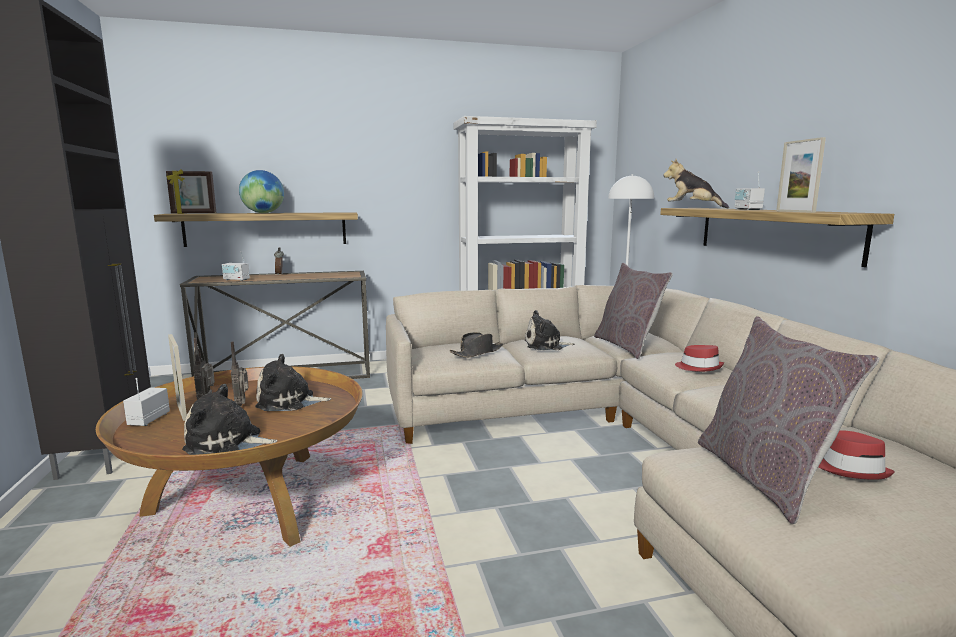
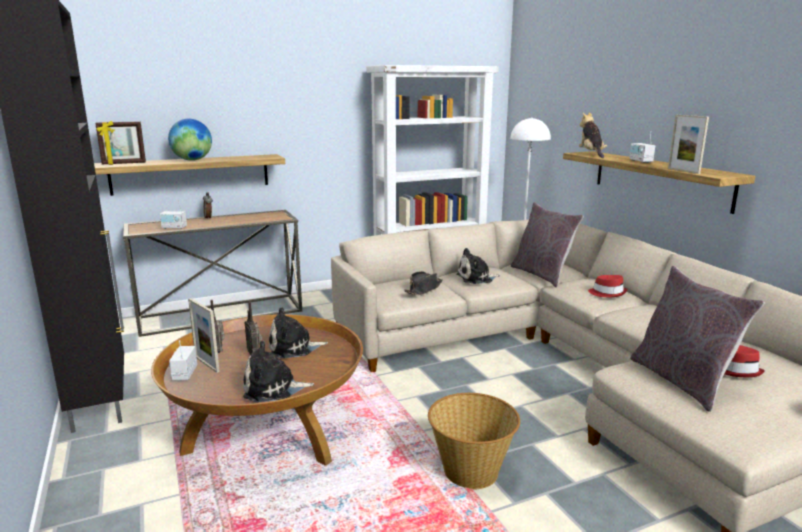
camera: 10 degrees left, 5 degrees up
(464, 574) = (471, 470): none -> basket
(692, 208) = (591, 154): plush toy -> plush toy turned 60 degrees clockwise

